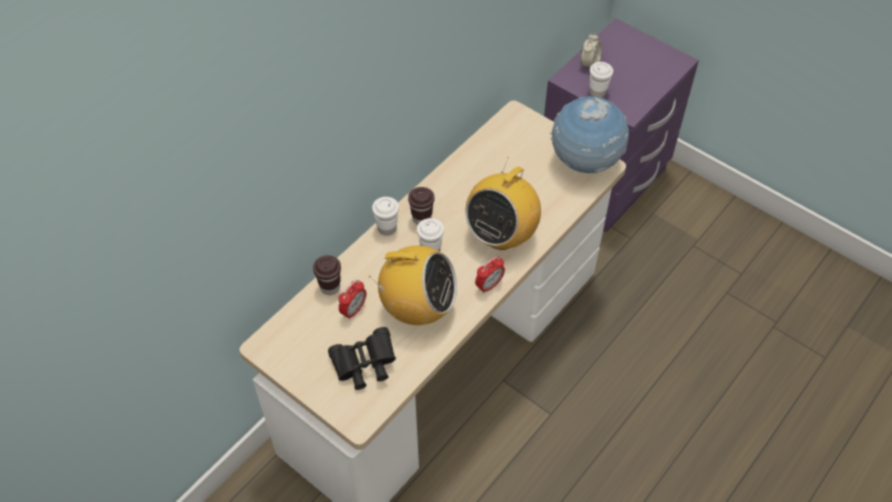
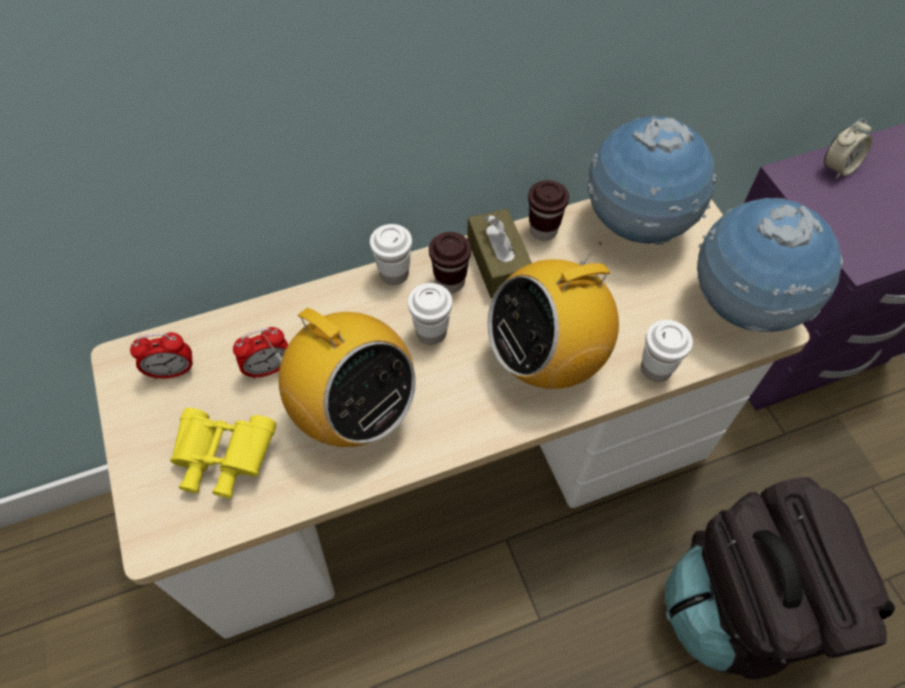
camera: 30 degrees right, 5 degrees up
(330, 287) = (263, 320): brown cup -> brown cup (543, 230)
(364, 366) = (223, 459): black binoculars -> yellow binoculars
(441, 197) = (498, 263): none -> brown tissue box
(489, 285) = (478, 428): alarm clock -> alarm clock (172, 371)
(503, 143) = (636, 226): none -> globe
(597, 92) = (827, 212): white cup -> white cup (656, 369)
(661, 346) = (747, 607): none -> black backpack

